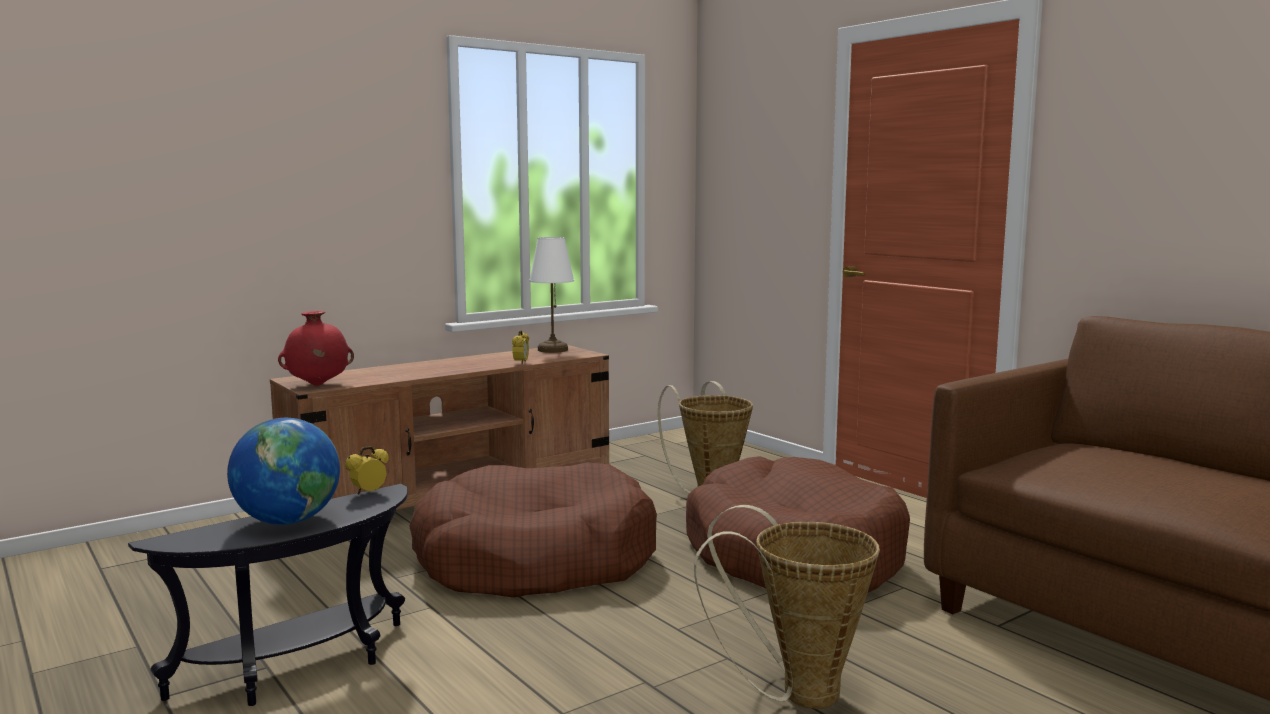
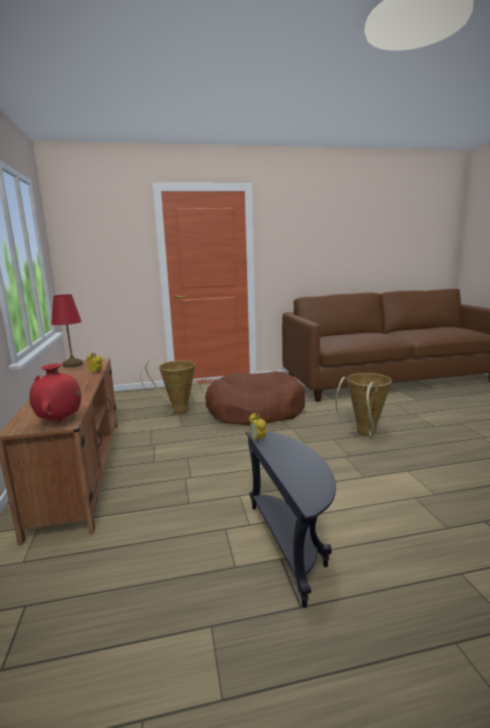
camera: 65 degrees left, 5 degrees up
(287, 521) = (295, 462): globe -> none
(535, 560) = (205, 460): brown dog bed -> none
(552, 350) = (73, 365): white table lamp -> red table lamp

